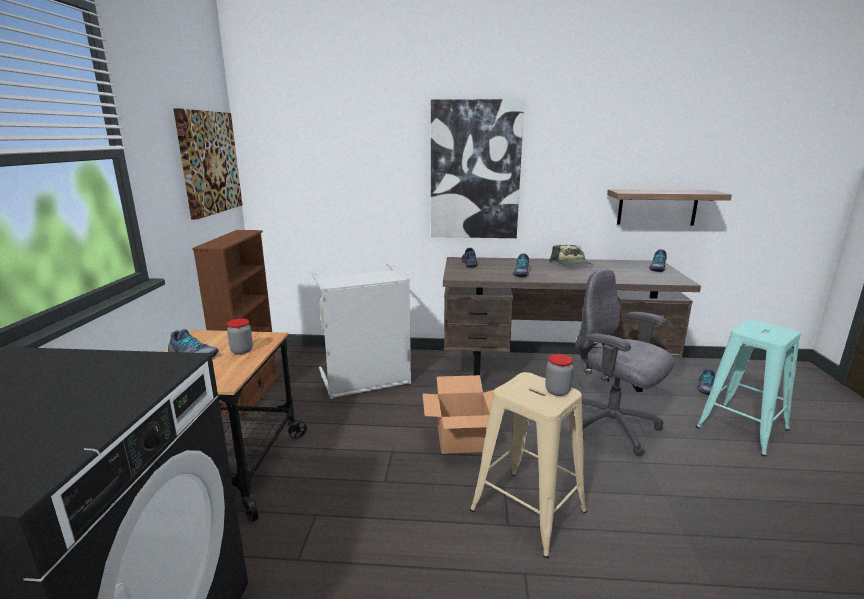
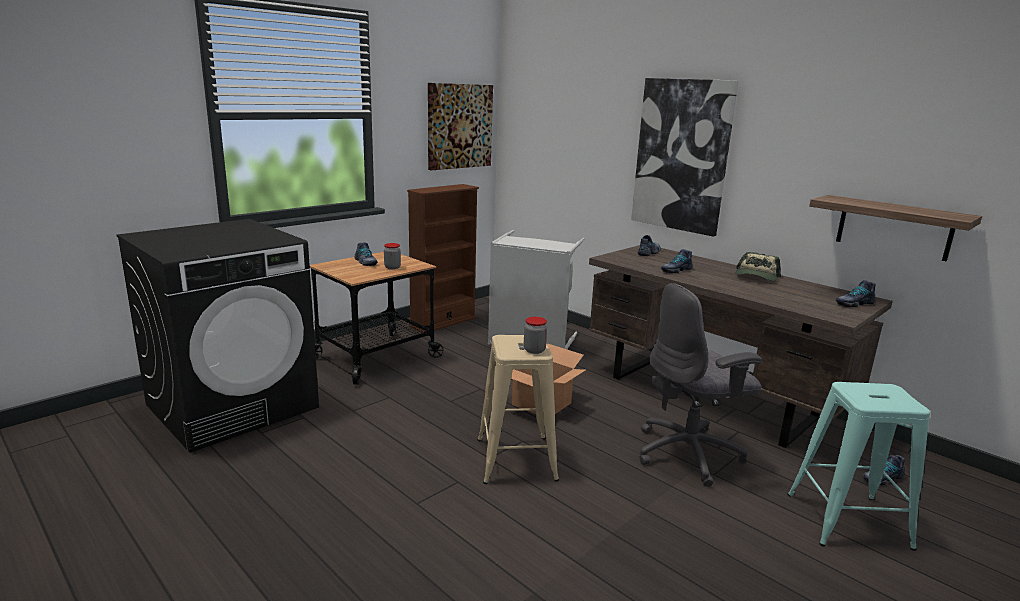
camera: 40 degrees right, 0 degrees up
(611, 428) = (689, 454): grey office chair -> grey office chair turned 105 degrees counterclockwise

